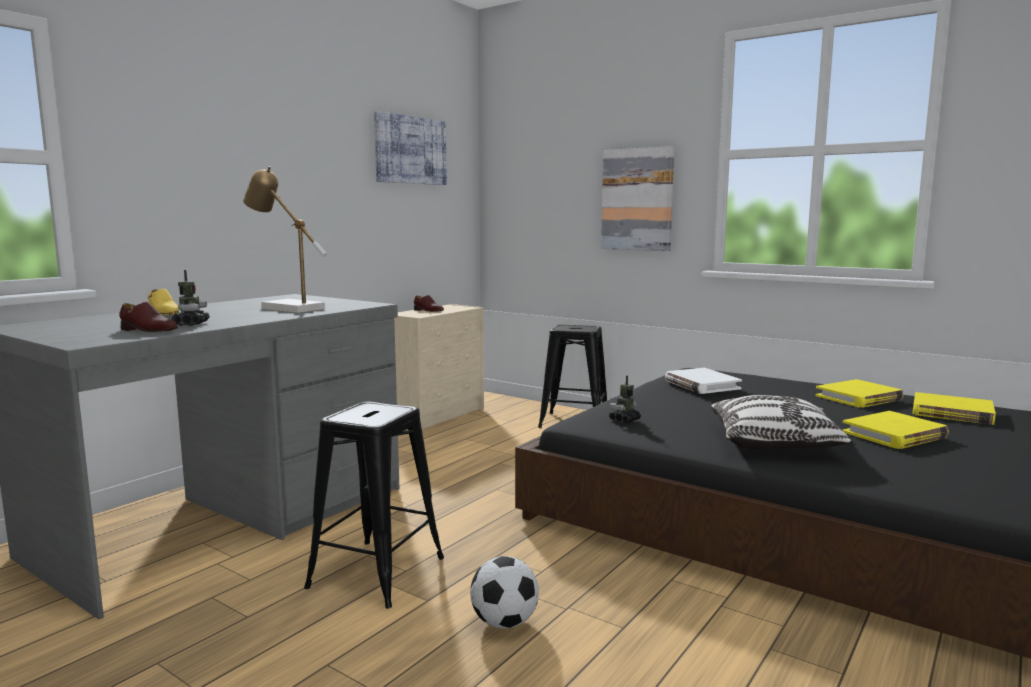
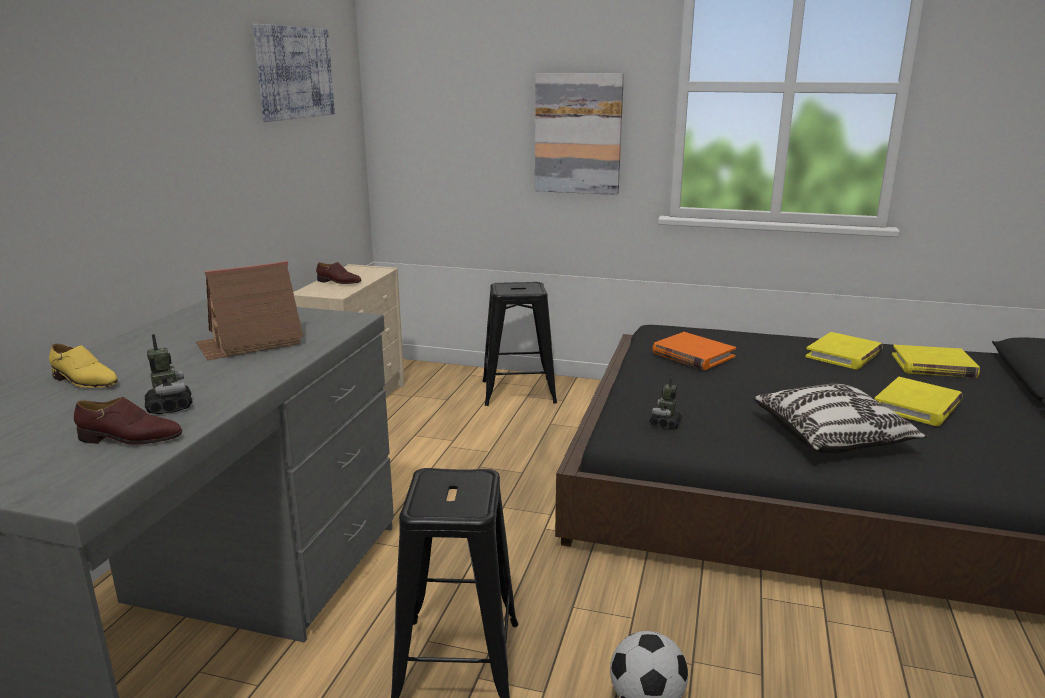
camera: 20 degrees left, 10 degrees up
(286, 308) = (250, 343): table lamp -> toy house
(701, 384) = (692, 355): white book -> orange book

